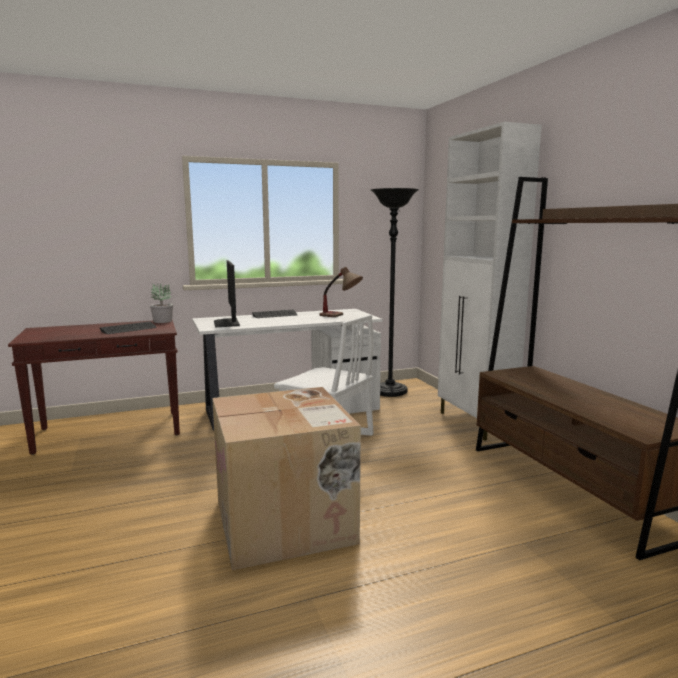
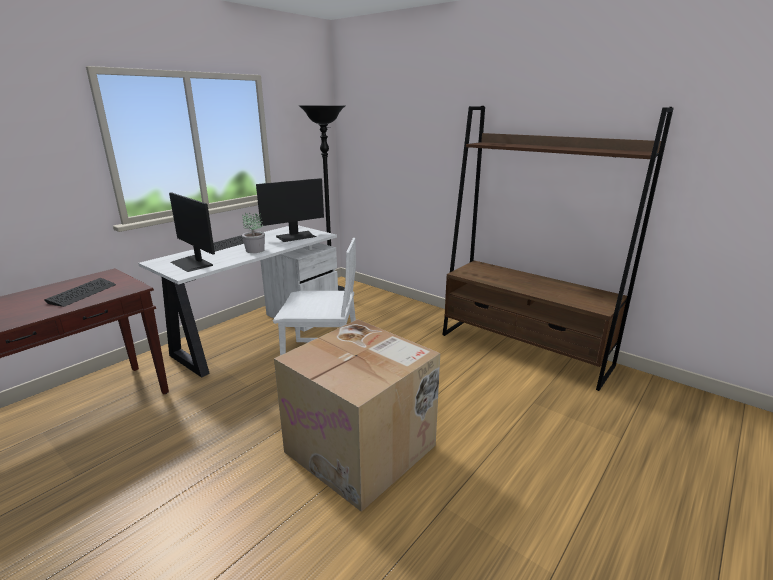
camera: 30 degrees left, 10 degrees up
(162, 321) = (108, 273): potted plant -> potted plant (255, 250)
(341, 316) = (296, 236): table lamp -> monitor
(475, 424) = (422, 311): white cabinet -> none

